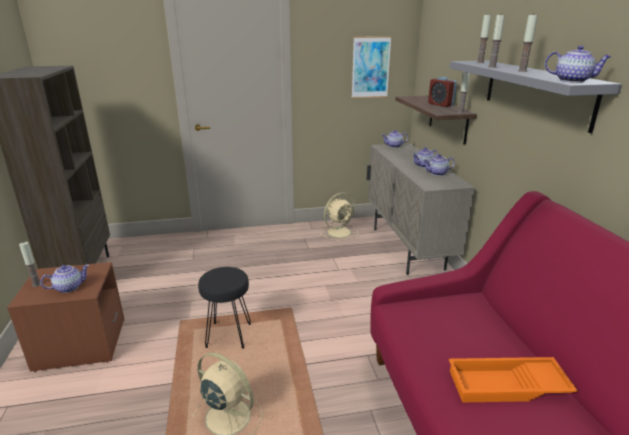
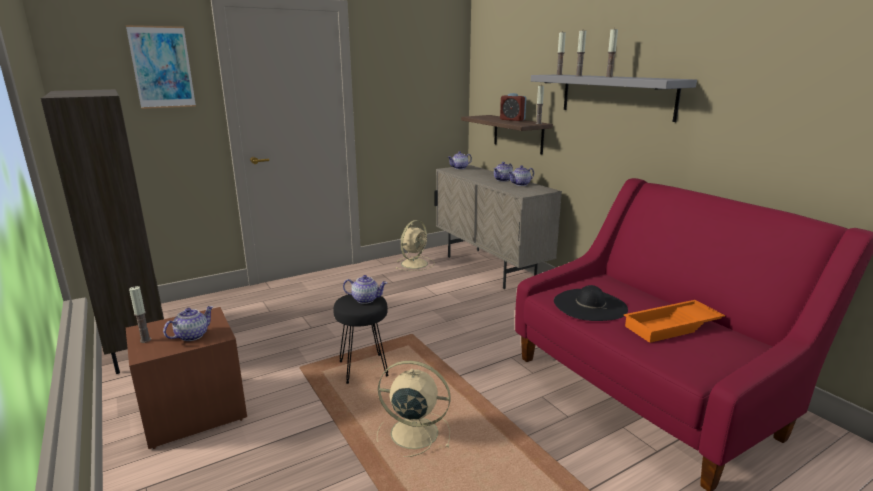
camera: 20 degrees left, 5 degrees down
(370, 67) = (428, 90): picture -> picture (162, 67)
(430, 332) = (590, 305): none -> black hat
(572, 81) = (662, 79): teapot -> teapot (366, 299)

